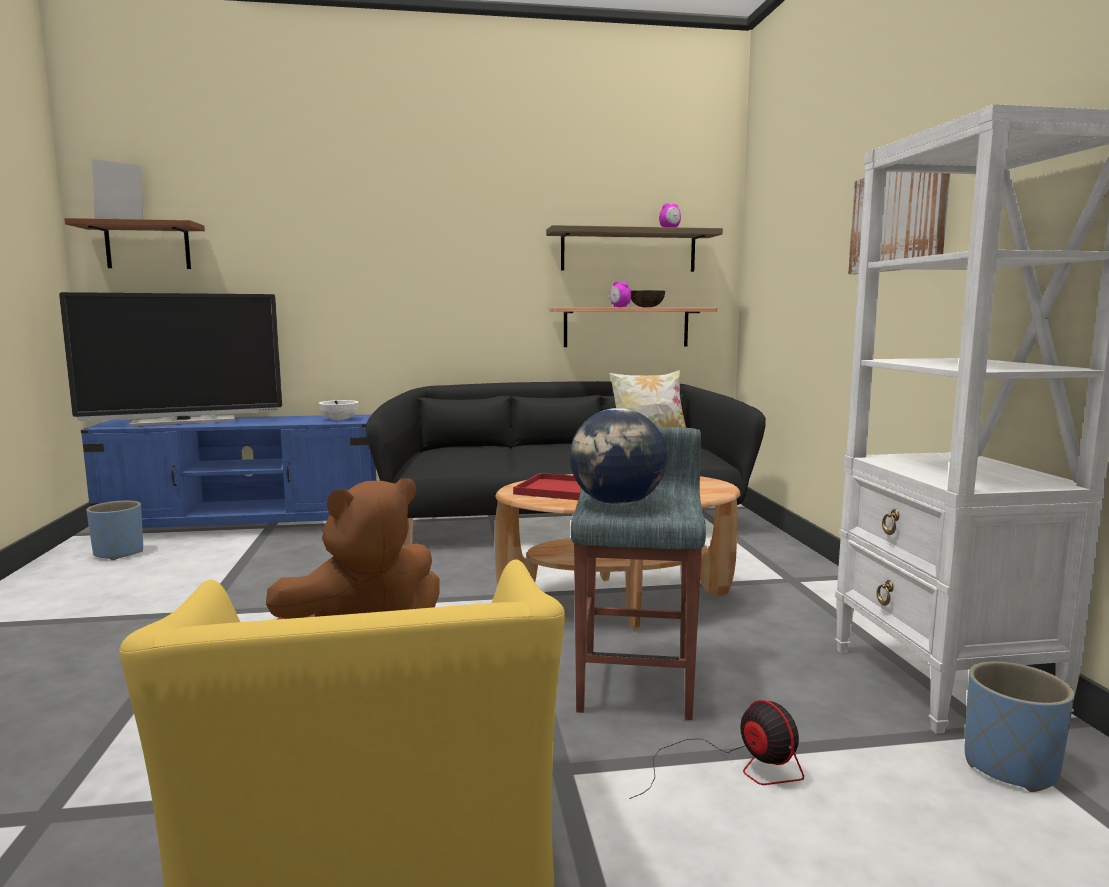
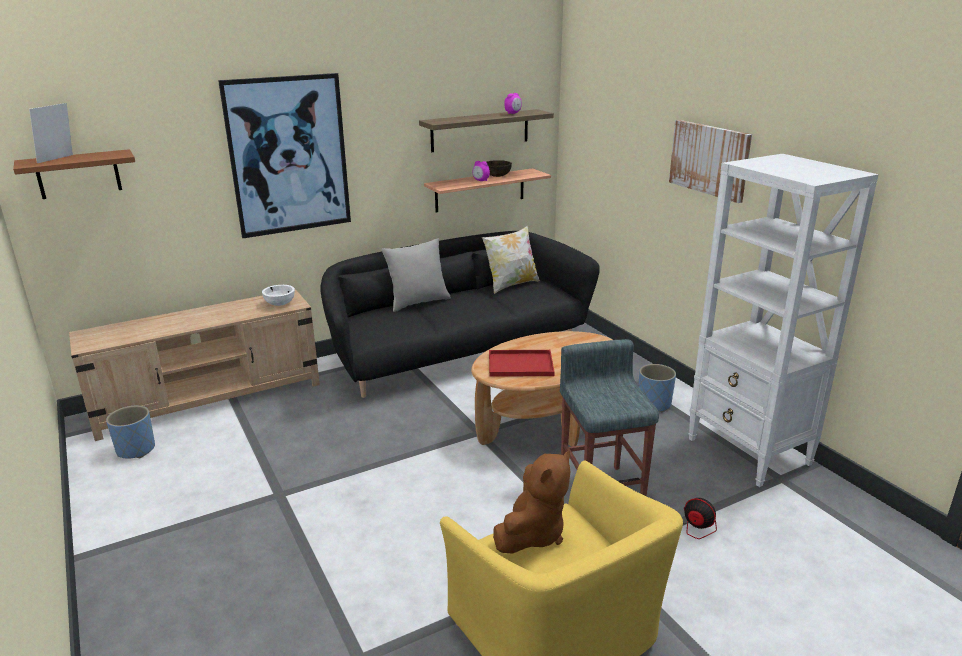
camera: 20 degrees left, 15 degrees up
(184, 422) = (148, 327): television -> none
(246, 526) = (210, 399): blue tv stand -> beige tv stand
(381, 253) = (288, 155): none -> picture
(514, 445) = (418, 302): none -> grey pillow
(617, 503) = (599, 399): globe -> none
(1010, 767) = (797, 499): blue planter -> blue planter (654, 404)

